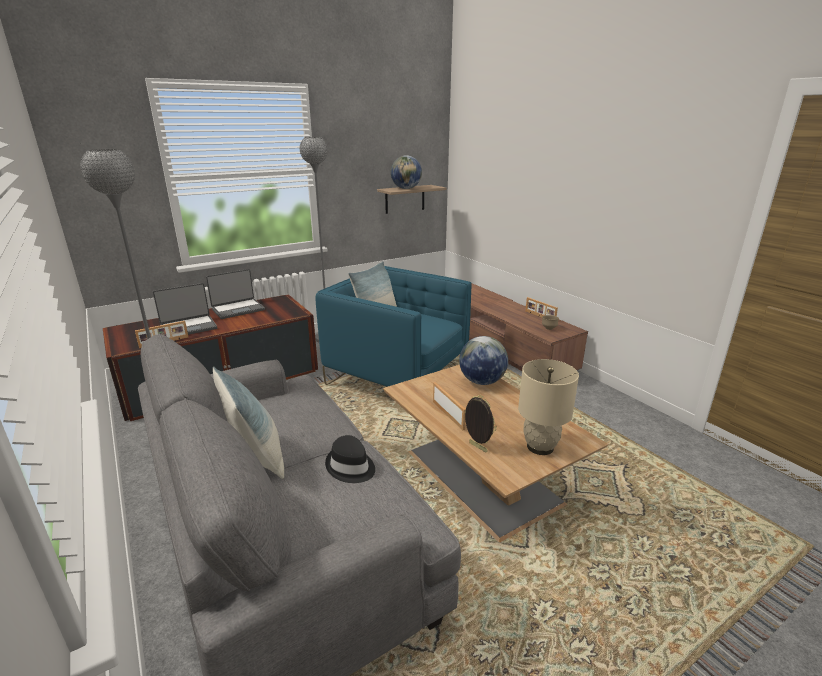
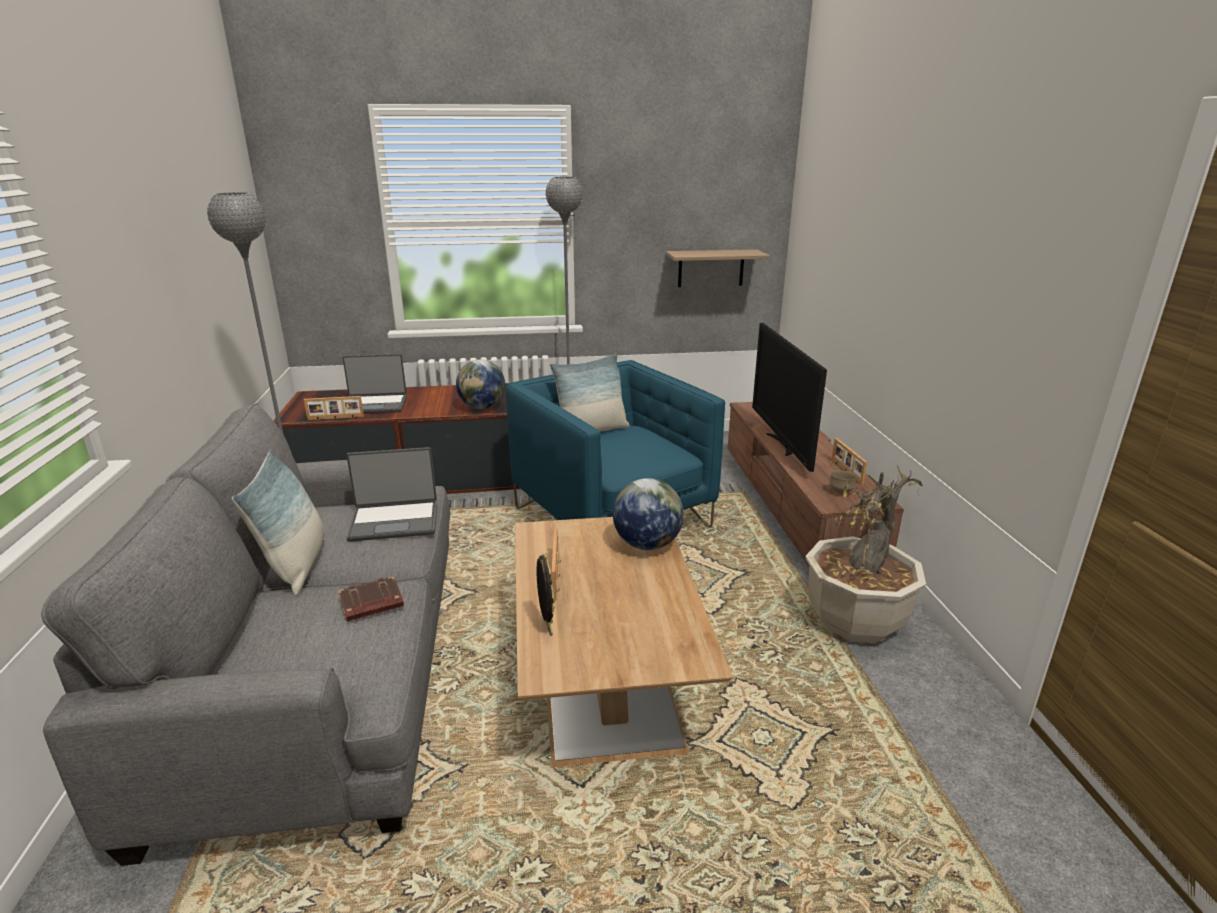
camera: 25 degrees right, 0 degrees up
(238, 309) = (445, 392): laptop -> laptop (394, 521)
(350, 467) = (371, 604): black hat -> brown book
(406, 188) = (706, 253): globe -> globe (482, 407)
(490, 307) = (782, 444): none -> television
(540, 447) = (629, 651): beige table lamp -> none
(585, 404) = (855, 623): none -> potted plant

